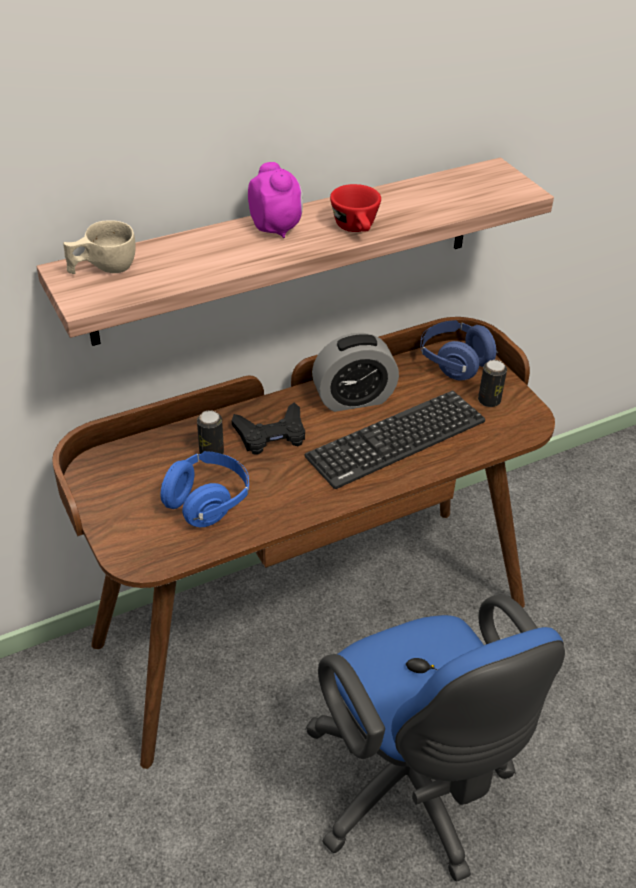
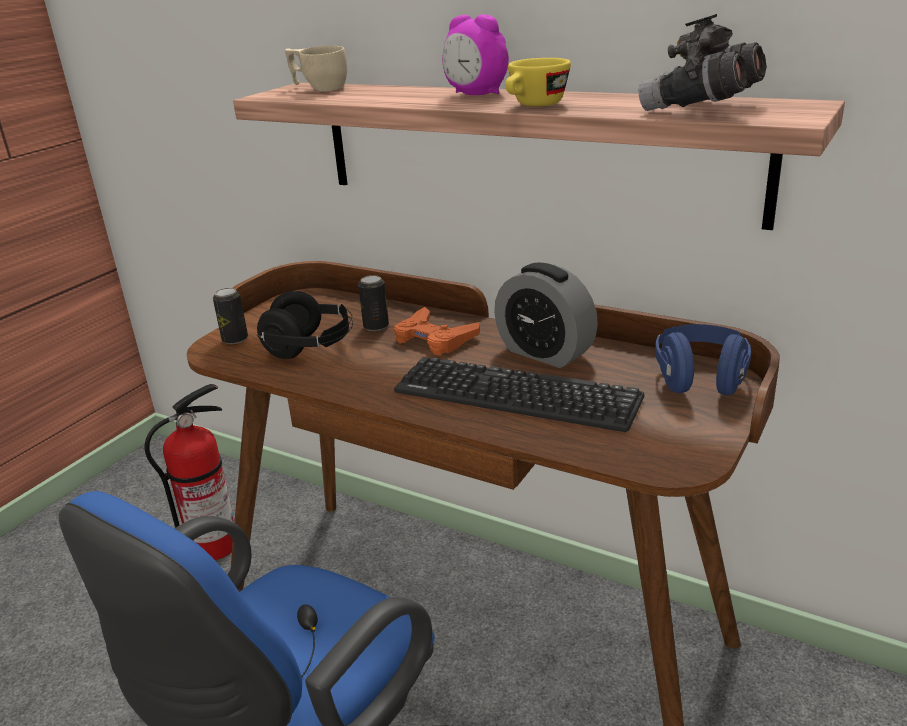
camera: 60 degrees right, 15 degrees down
(56, 751) = (216, 544): none -> fire extinguisher
(207, 502) = (310, 348): blue headphones -> black headphones
(271, 435) = (434, 339): black game controller -> orange game controller
(276, 228) = (476, 94): alarm clock -> alarm clock turned 90 degrees clockwise
(357, 229) = (534, 105): red cup -> yellow cup
(456, 194) = (700, 108): none -> grey binoculars
(489, 401) = (671, 422): can -> can (235, 339)

